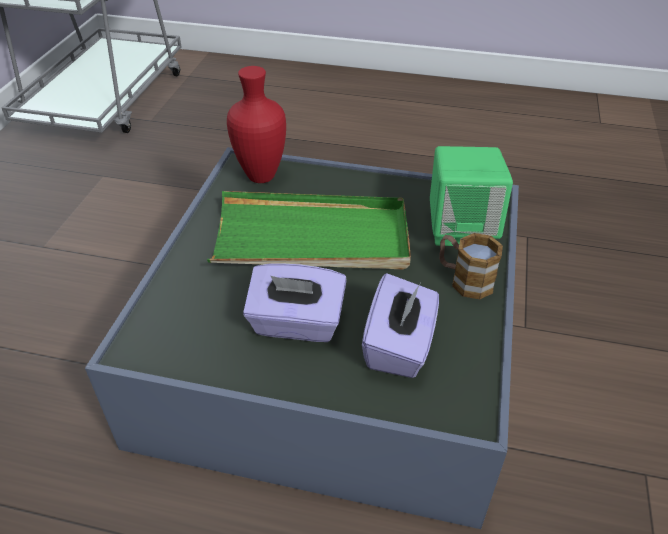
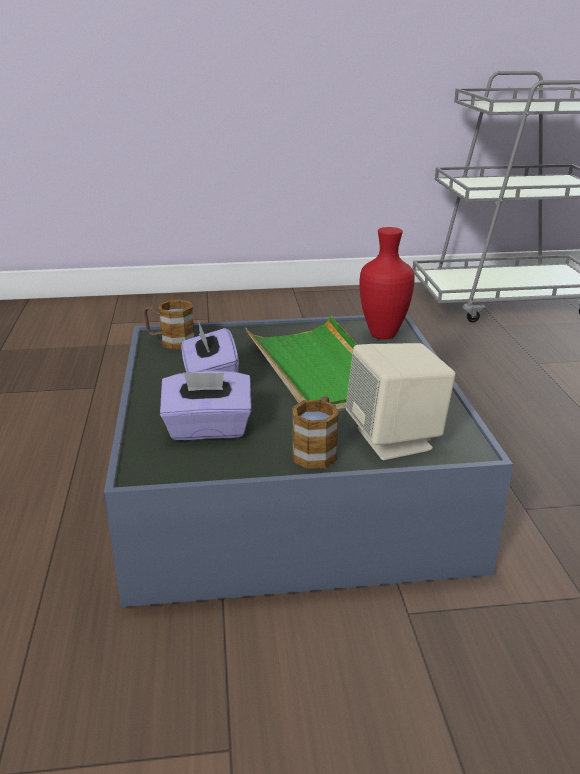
camera: 70 degrees right, 15 degrees down
(159, 339) = (170, 341): none -> mug
(461, 229) = (395, 439): green speaker -> beige speaker

